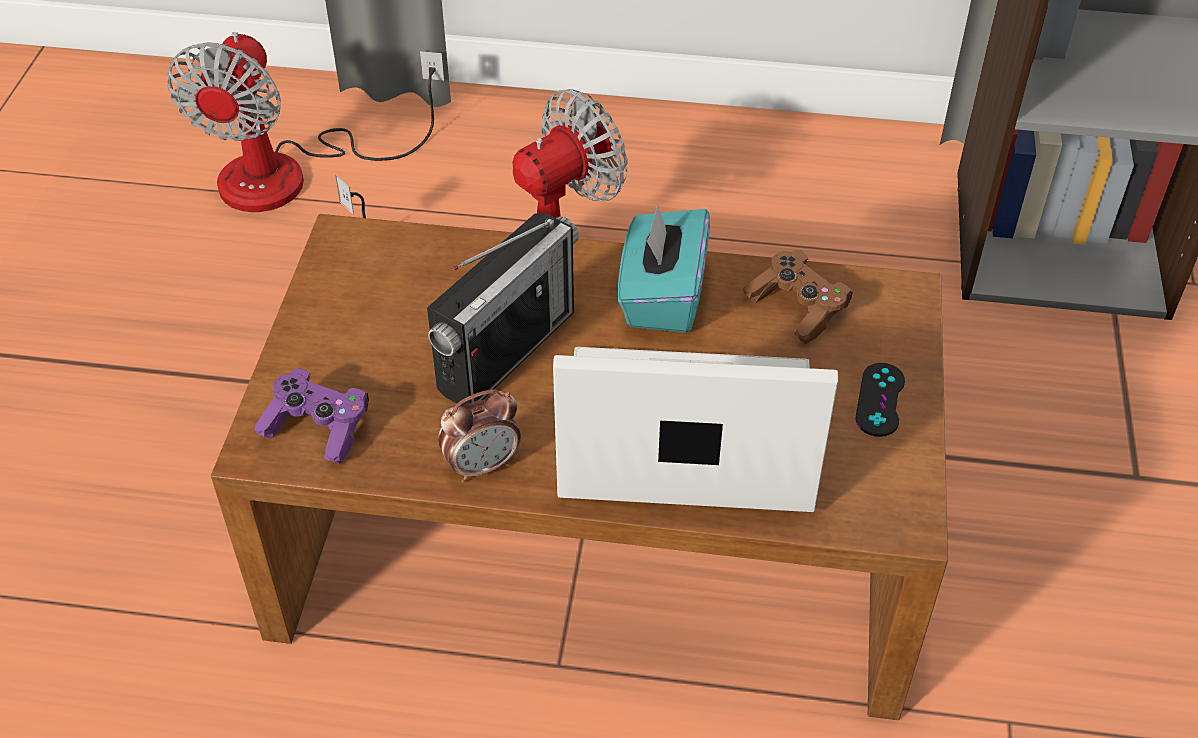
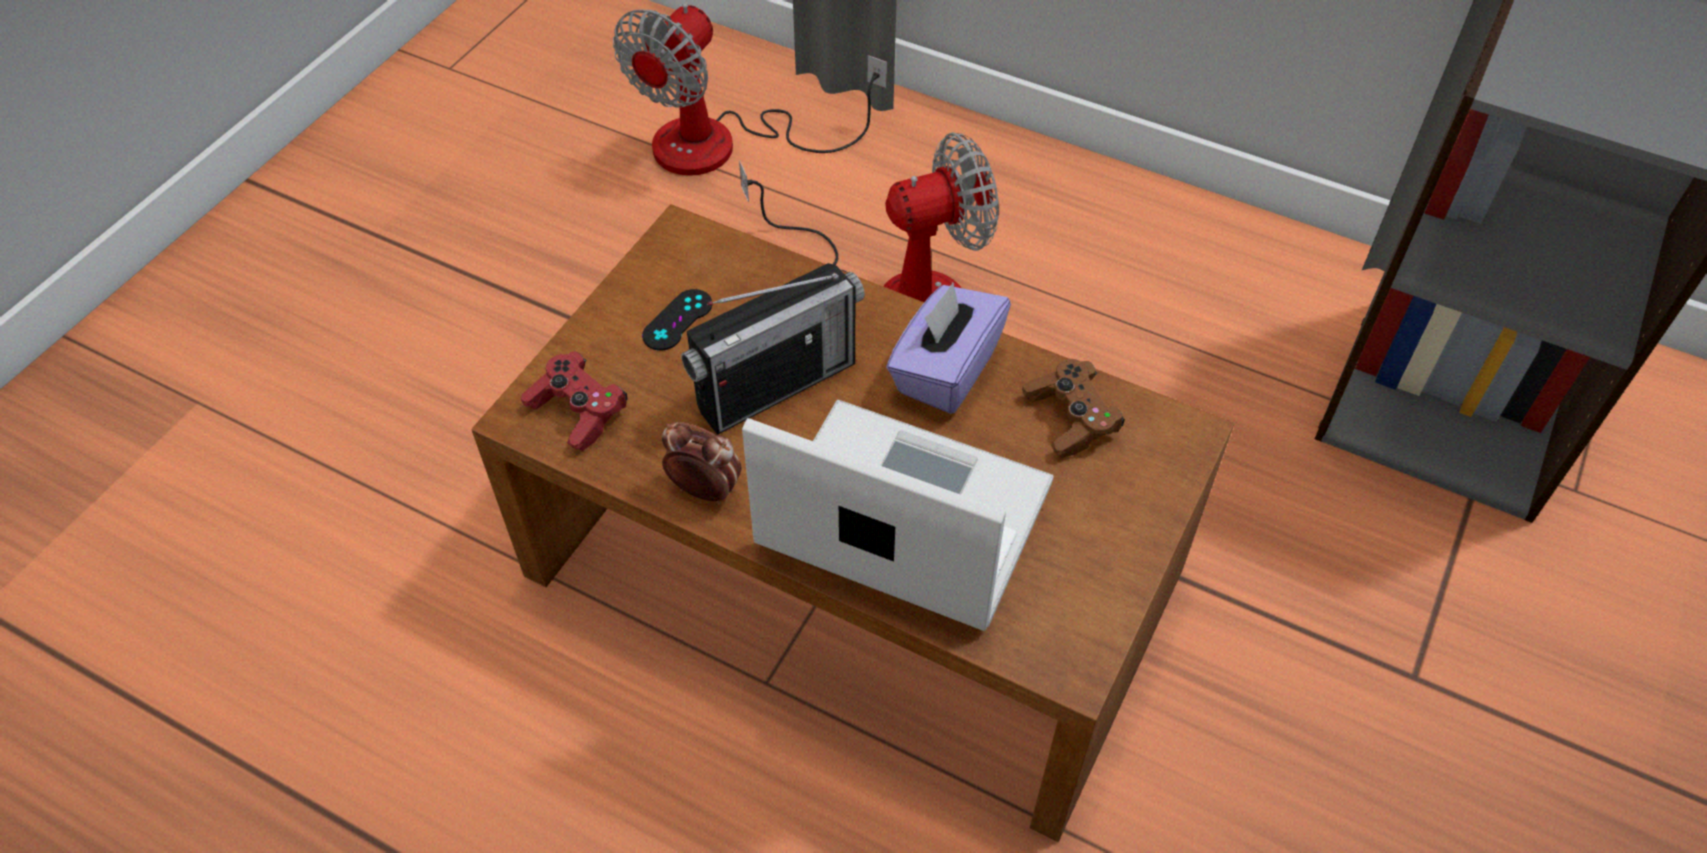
camera: 20 degrees right, 5 degrees up
(317, 428) = (578, 411): purple game controller -> red game controller
(482, 465) = (704, 490): alarm clock -> alarm clock turned 150 degrees counterclockwise
(662, 296) = (945, 370): turquoise tissue box -> purple tissue box
(880, 400) = (1107, 536): black game controller -> black game controller (677, 320)

